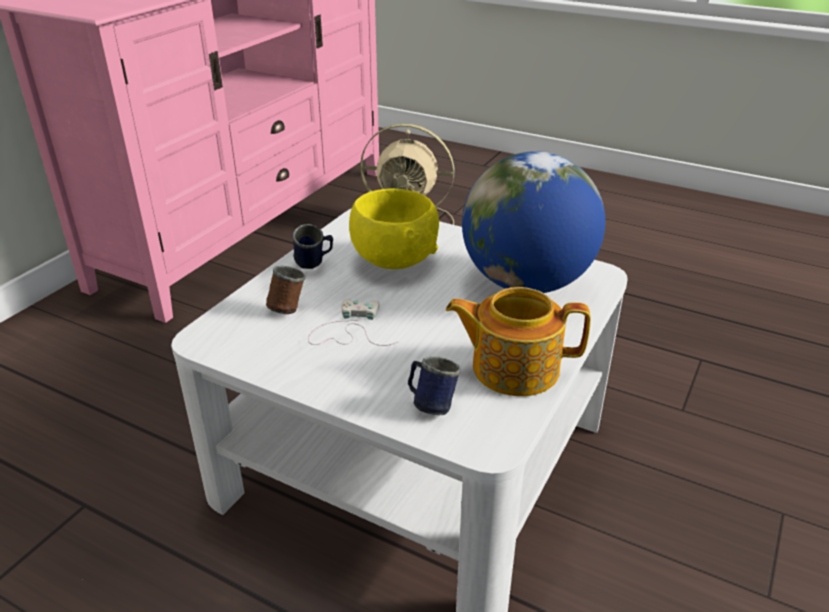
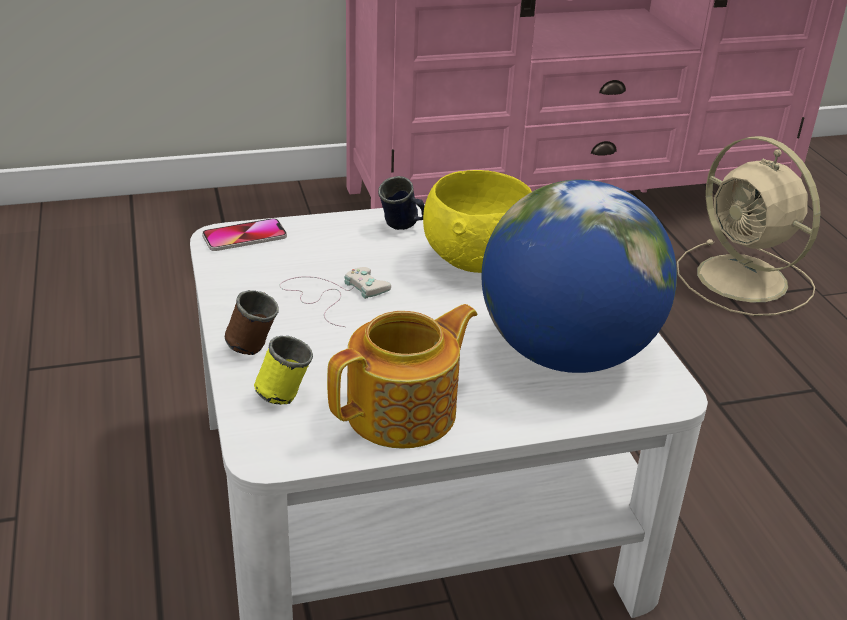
camera: 45 degrees right, 0 degrees up
(219, 329) = (244, 237): none -> phone
(285, 306) = (319, 247): brown mug -> brown mug (255, 343)
(430, 404) = (284, 391): blue mug -> yellow mug
(513, 367) = (404, 412): teapot -> teapot turned 90 degrees clockwise

